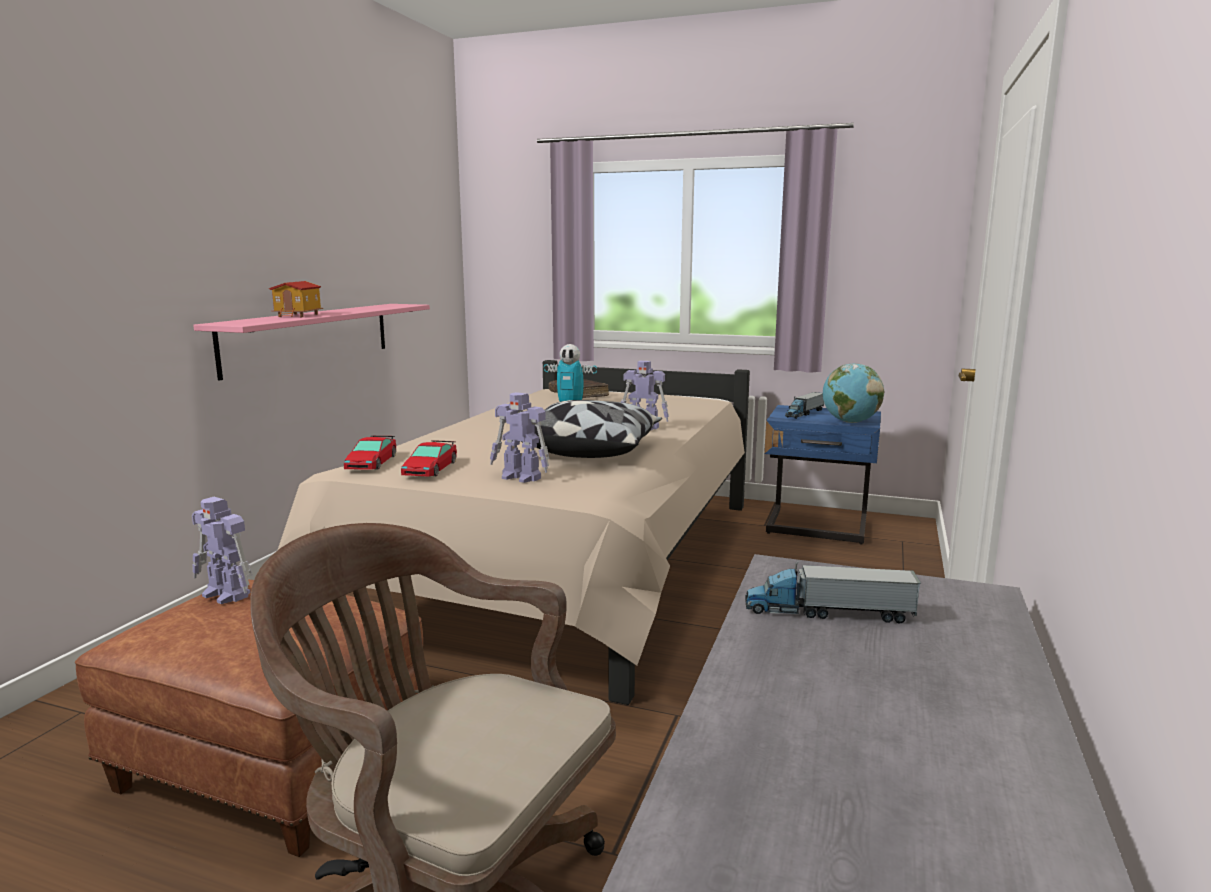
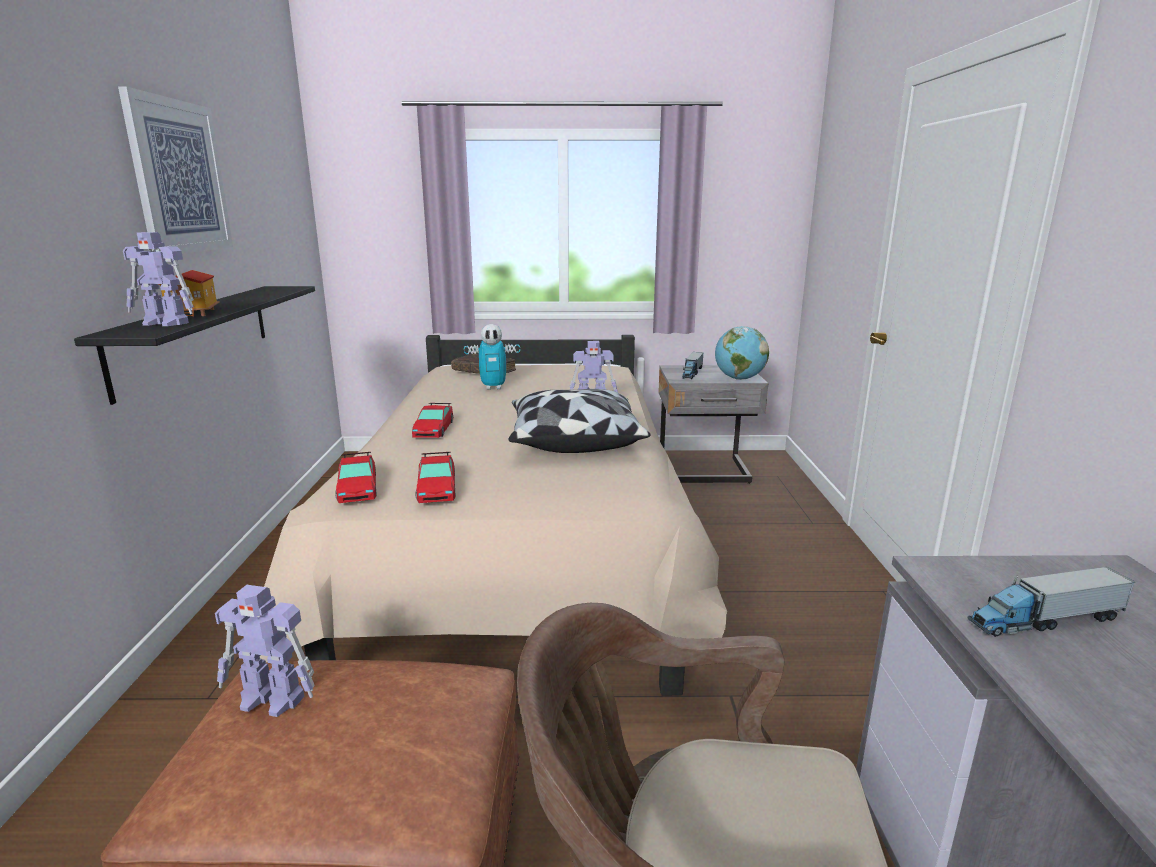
camera: 20 degrees left, 5 degrees up
(310, 337) = (196, 335): pink shelf -> black shelf
(311, 207) = (179, 177): none -> picture
(478, 431) = (433, 429): none -> toy car
(521, 477) = (548, 486): toy robot -> toy robot (166, 323)
(817, 528) = (704, 472): blue nightstand -> grey nightstand

